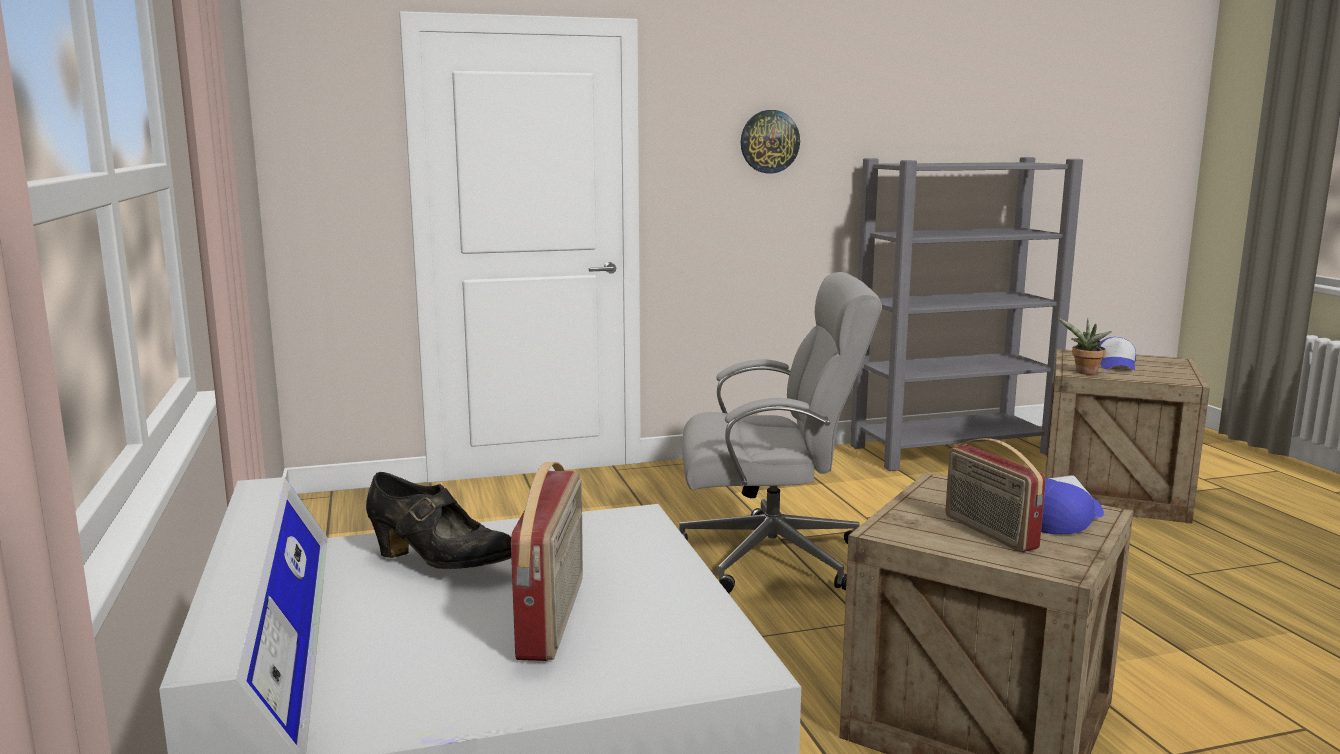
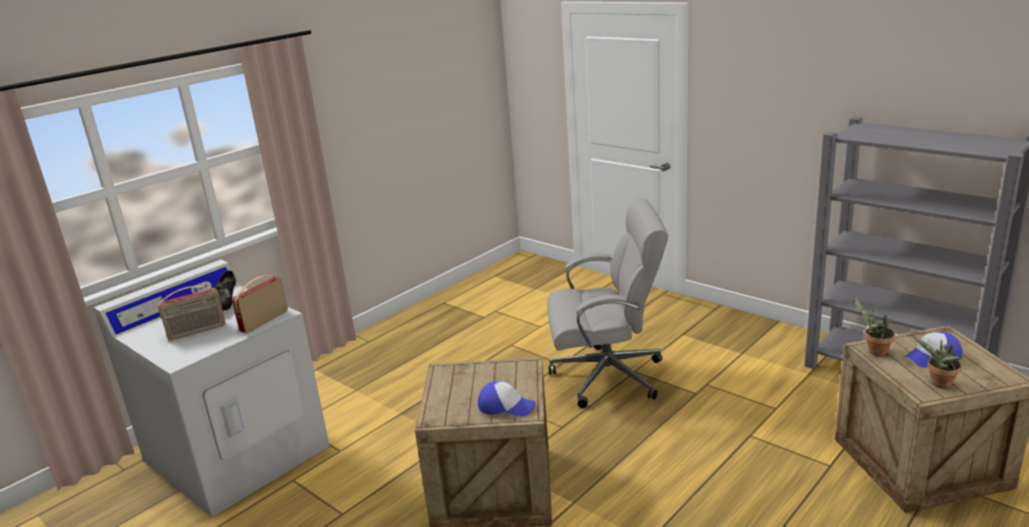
camera: 60 degrees right, 10 degrees up
(769, 141) = (778, 94): wall clock -> none
(770, 556) = (607, 376): grey office chair -> grey office chair turned 60 degrees counterclockwise
(988, 532) = (465, 392): radio -> radio (263, 321)
(1170, 375) = (938, 384): none -> potted plant

